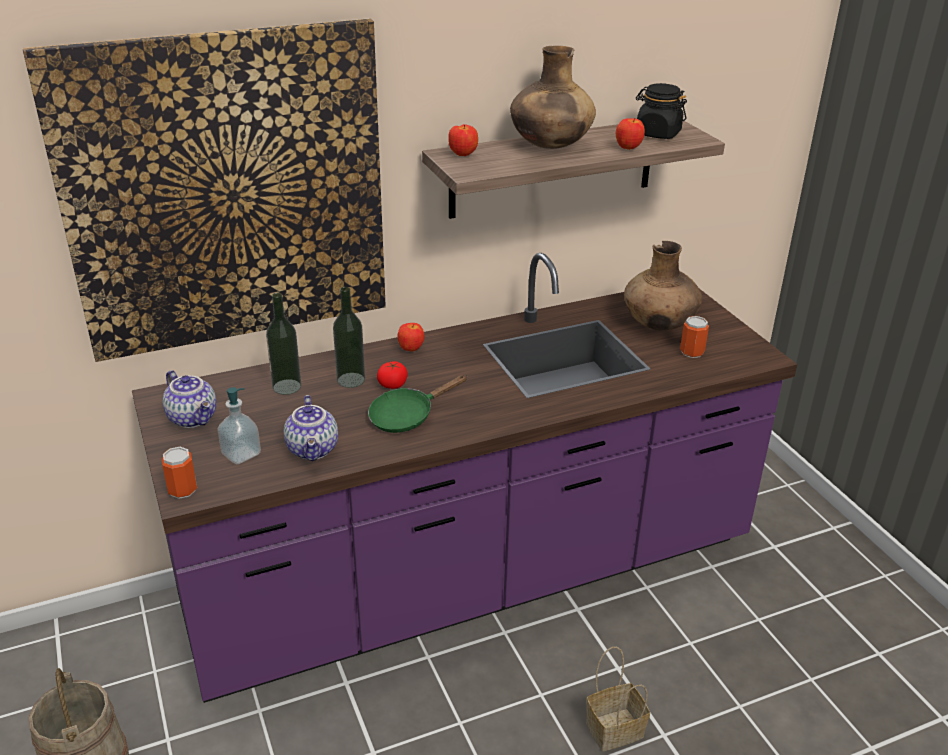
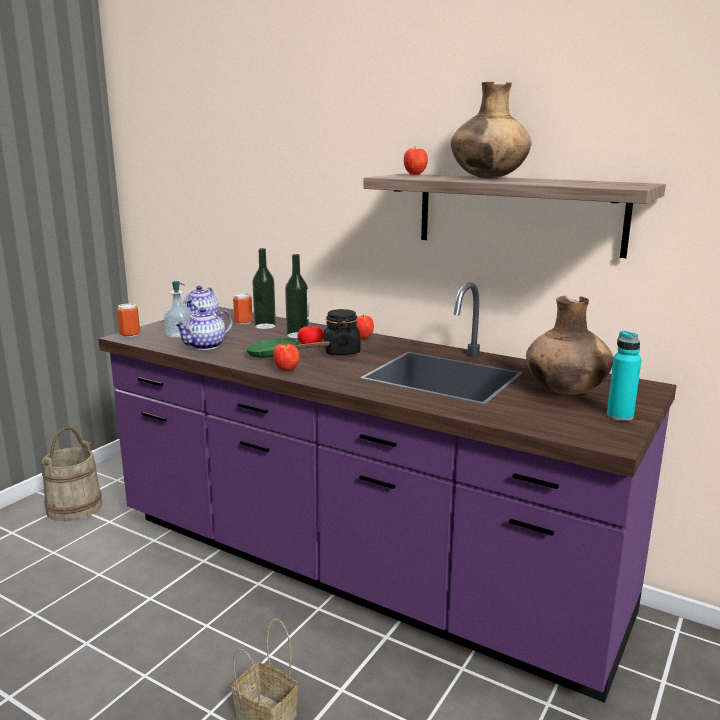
camera: 55 degrees right, 15 degrees down
(227, 192) = (275, 180): picture -> none
(628, 148) = (542, 183): apple -> apple (287, 370)
(657, 133) = (602, 183): black jar -> black jar (341, 351)
(692, 352) = (547, 412): can -> can (243, 322)
(724, 330) = (620, 416): none -> turquoise bottle

